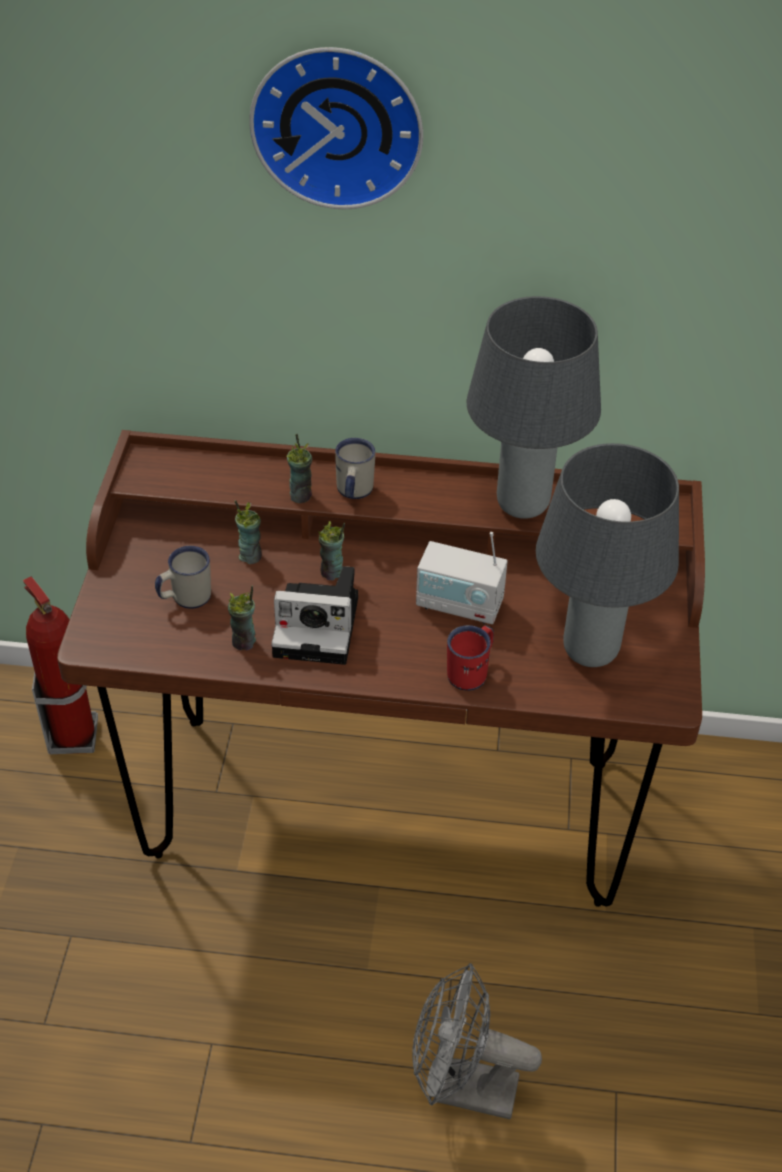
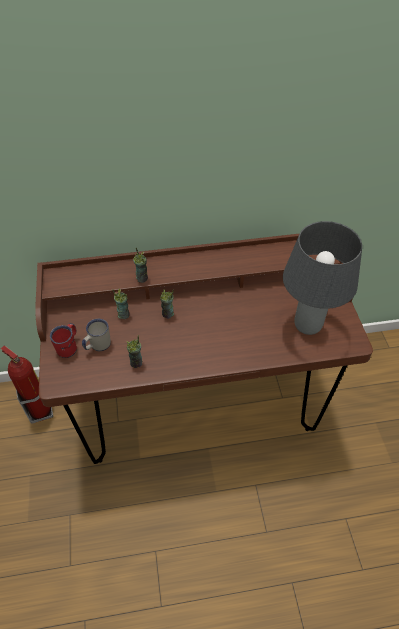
camera: 15 degrees left, 5 degrees up
(320, 626) = (172, 344): camera -> none
(338, 123) = (136, 70): wall clock -> none
(353, 492) = (168, 271): white mug -> none
(459, 605) = (236, 316): radio -> none
(461, 1088) = (278, 538): grey fan -> none
(472, 671) = (256, 350): red mug -> red mug (69, 347)
(524, 504) = (253, 259): grey table lamp -> none

